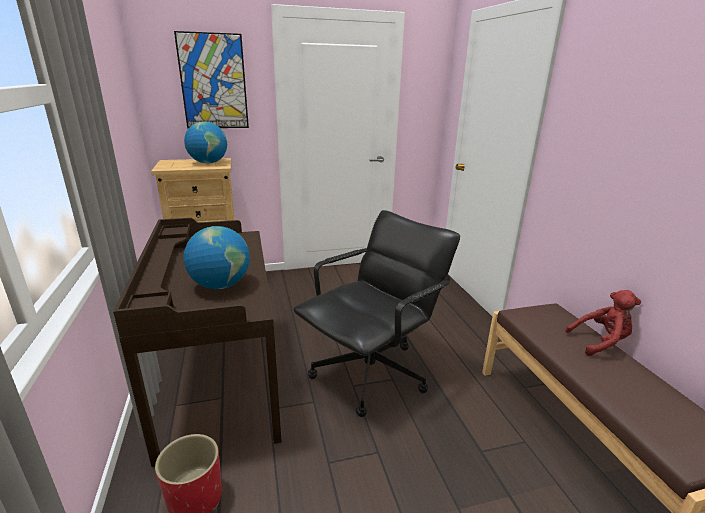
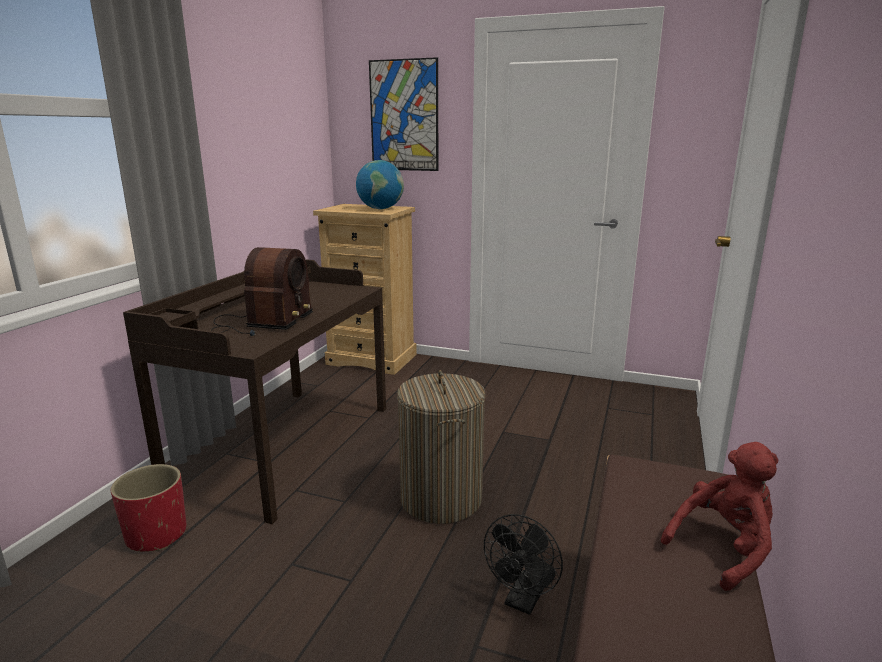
camera: 35 degrees right, 5 degrees down
(220, 285) = (262, 323): globe -> radio
(371, 373) = (441, 499): black office chair -> laundry basket
(475, 413) = (523, 601): none -> black fan
(600, 342) = (723, 548): red plush toy -> red plush toy turned 60 degrees counterclockwise

